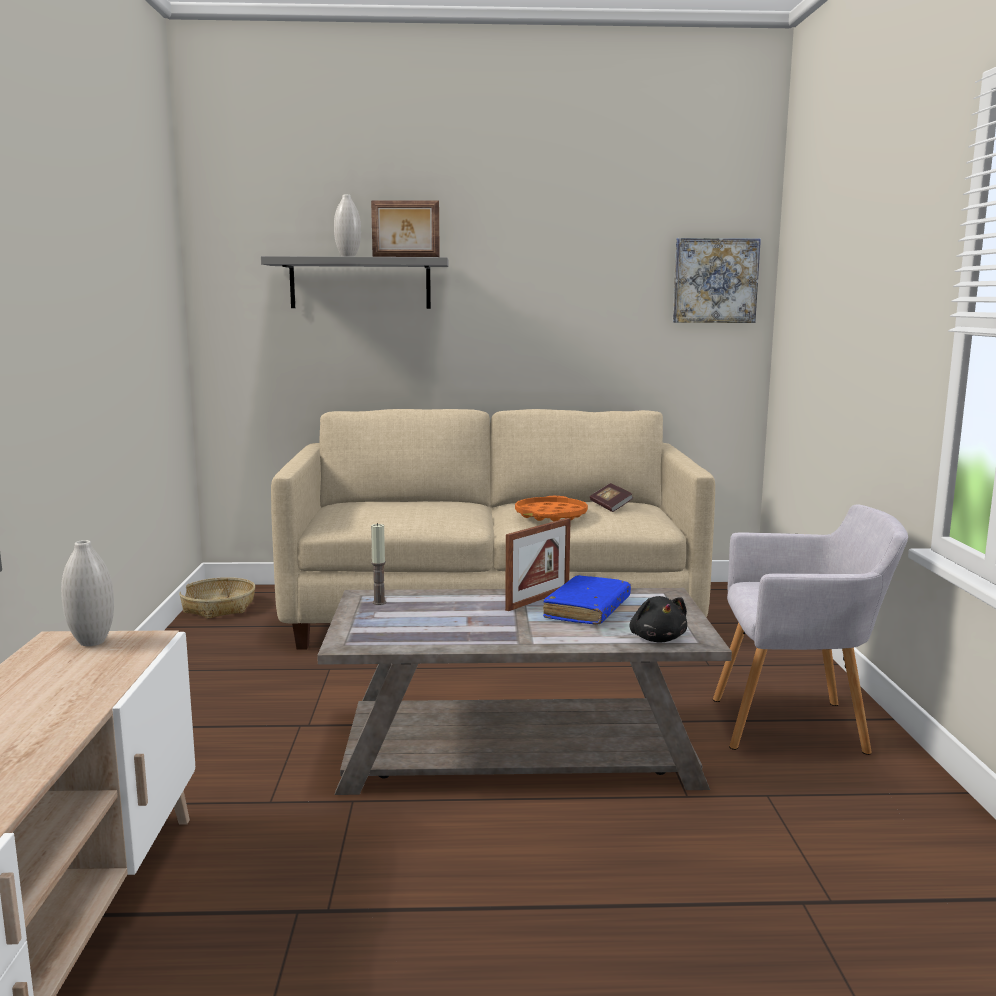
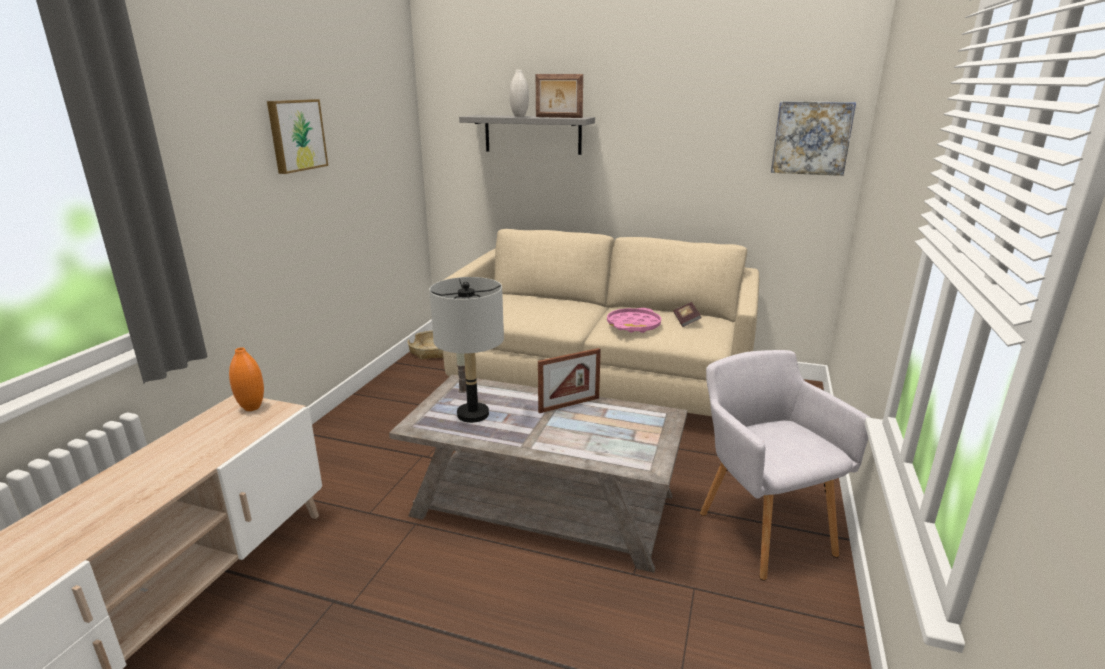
camera: 20 degrees right, 10 degrees up
(71, 255) = (296, 135): none -> picture
(92, 642) = (252, 408): white vase -> orange vase
(419, 623) = (473, 414): none -> grey table lamp
(551, 515) = (633, 325): orange tray -> pink tray
(587, 610) = (595, 421): blue book -> none
(657, 638) = (622, 460): black plush toy -> none
(796, 725) = (762, 528): grey armchair -> grey armchair turned 135 degrees counterclockwise

